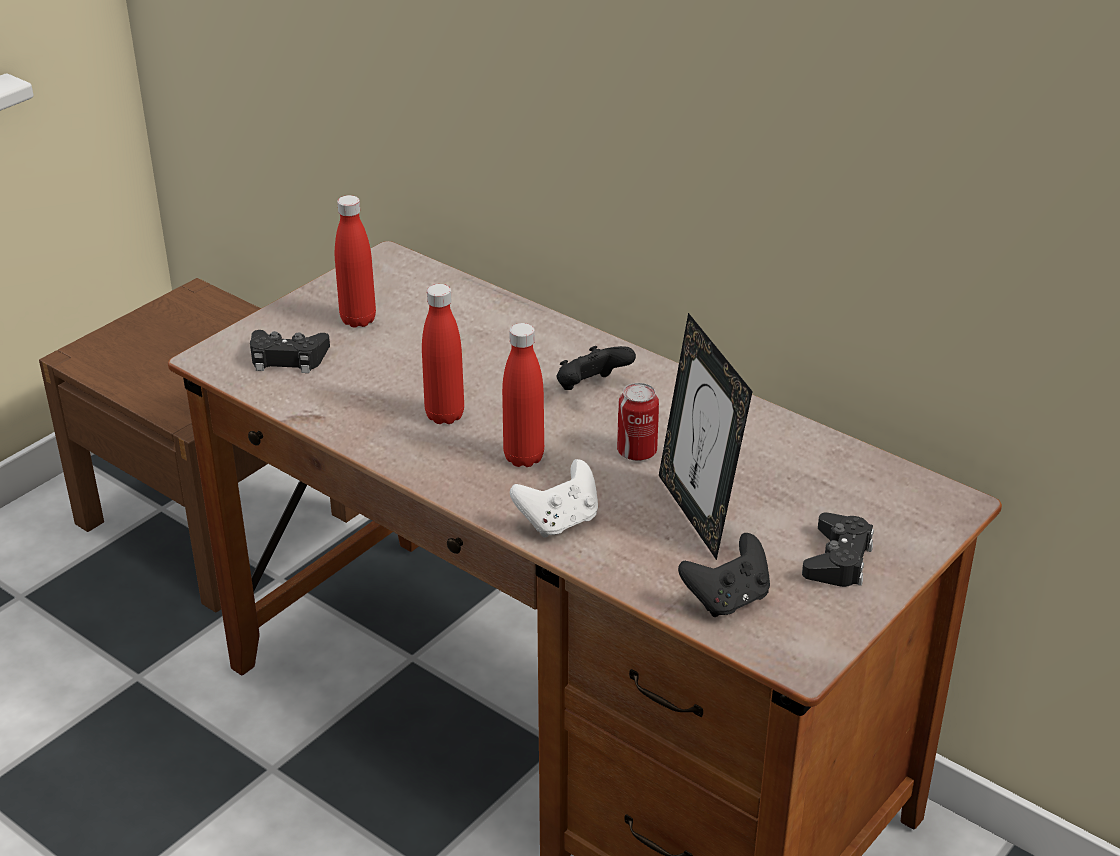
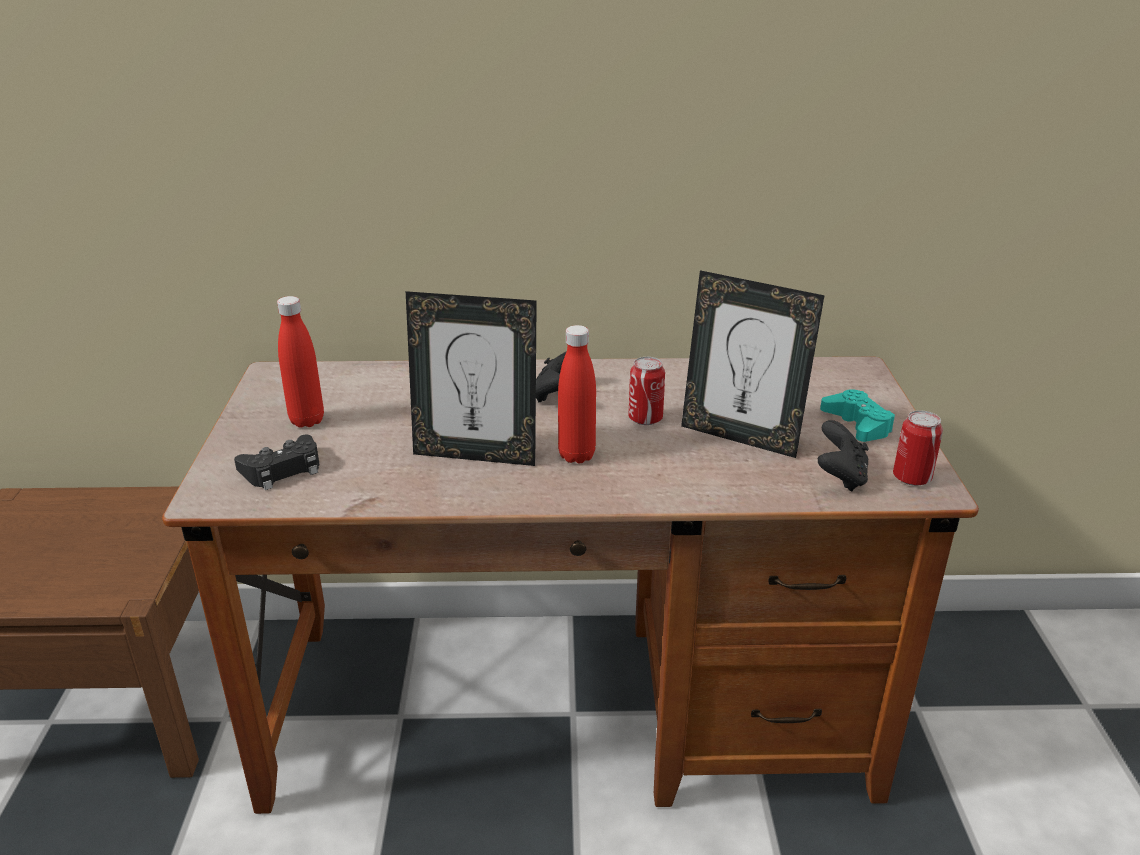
camera: 40 degrees left, 5 degrees down
(444, 415) = (476, 454): red bottle -> picture frame
(559, 521) = (665, 484): white game controller -> none
(797, 637) = (911, 478): none -> can
(838, 559) = (857, 424): black game controller -> turquoise game controller

